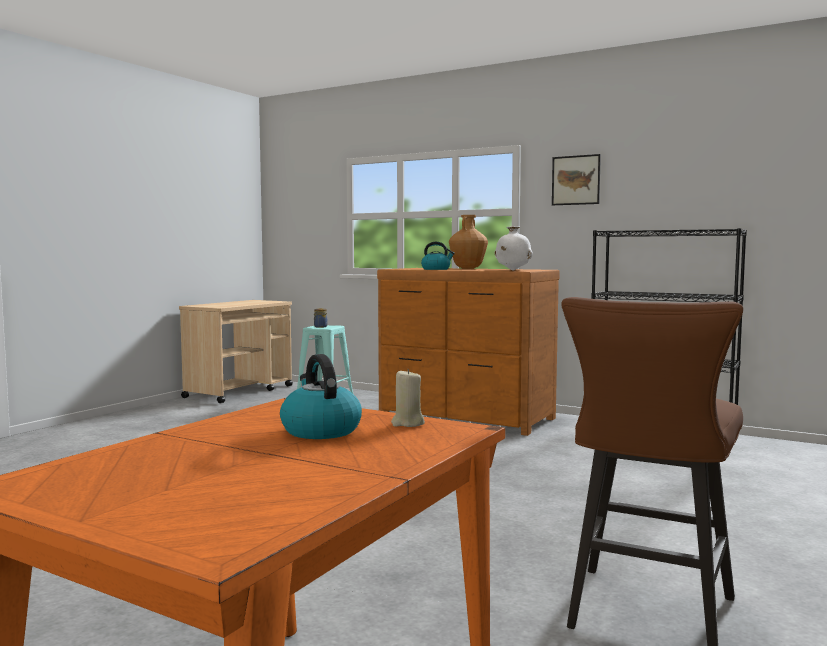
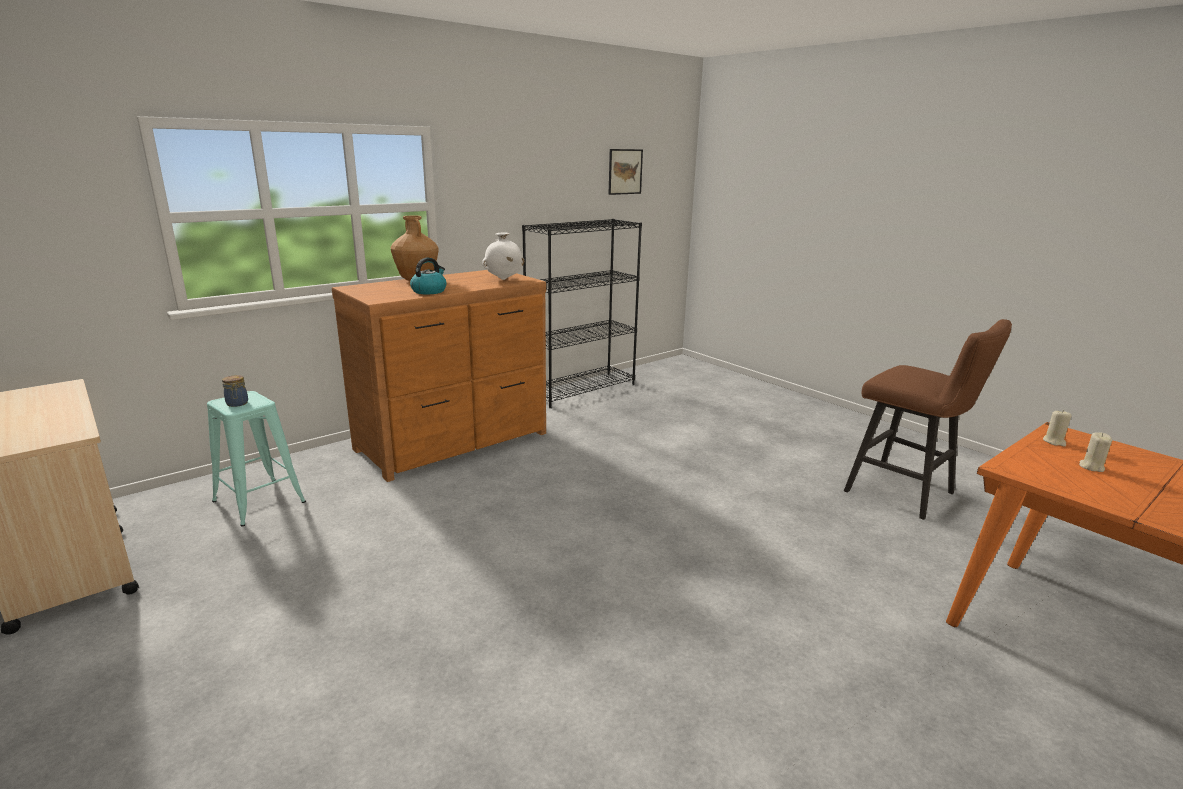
camera: 70 degrees left, 15 degrees up
(320, 430) = (1091, 467): kettle -> beige candle
(576, 180) = (489, 172): picture -> picture (625, 171)

